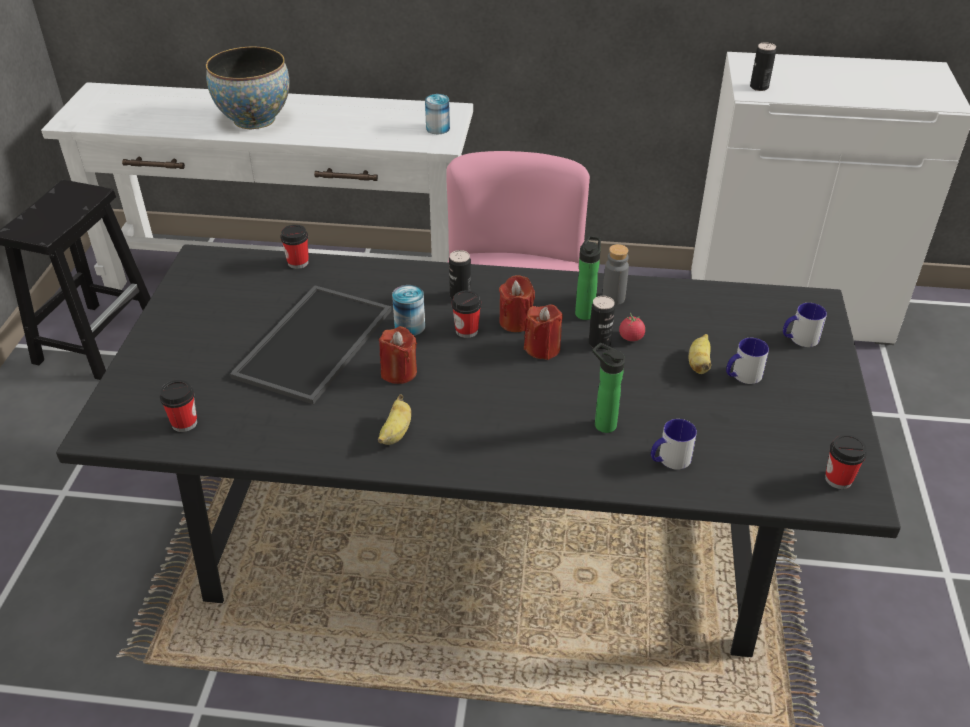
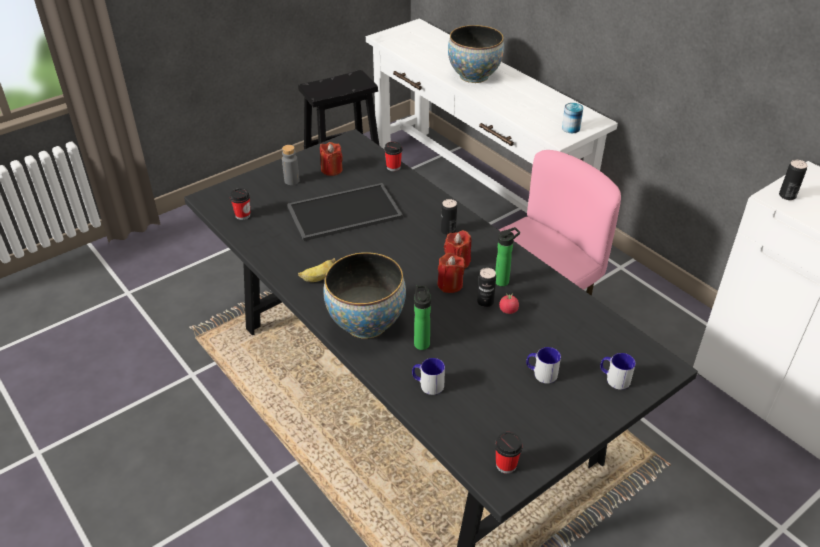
camera: 45 degrees right, 0 degrees up
(399, 372) = (362, 250): red candle -> red candle (331, 170)
(410, 326) = (400, 231): can -> none
(466, 331) = (424, 251): cup -> none
(520, 444) = (366, 323): none -> bowl
(613, 298) = (532, 283): grey bottle -> grey bottle (292, 181)
(699, 364) = (525, 350): banana -> none

